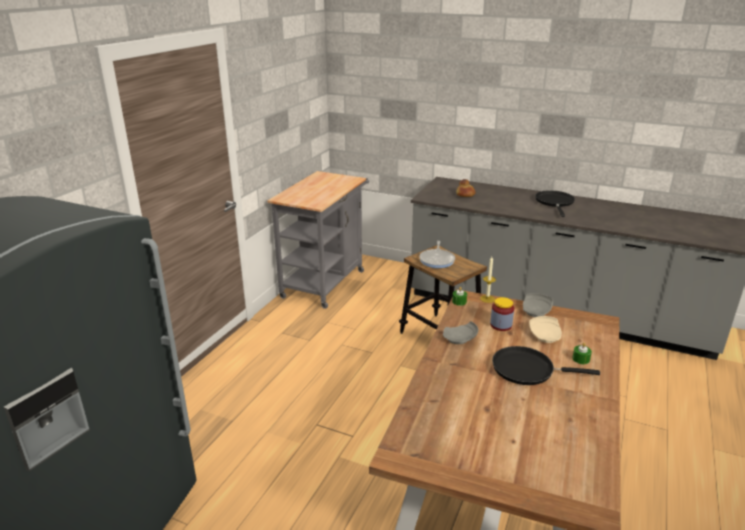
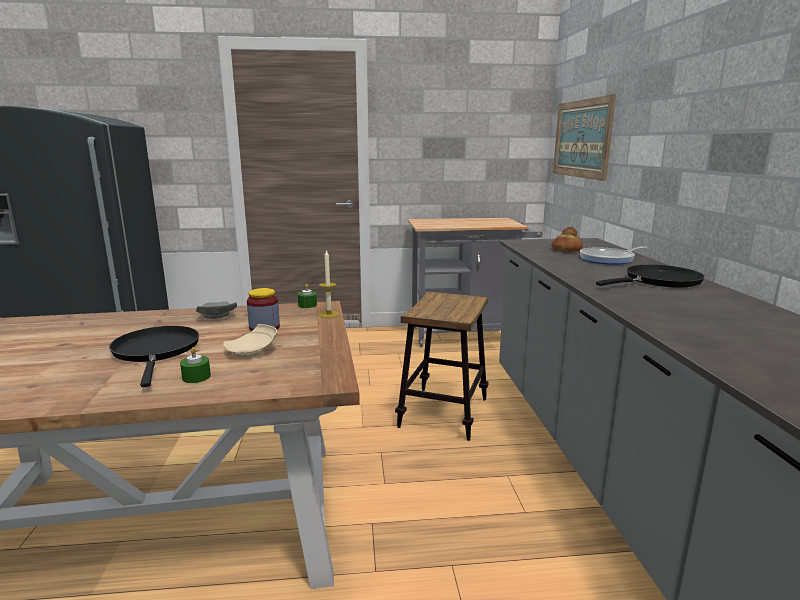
camera: 60 degrees right, 10 degrees down
(389, 102) = (581, 139): none -> picture
(437, 260) = (446, 302): frying pan -> frying pan (609, 259)
(536, 311) = (319, 339): grey plate -> none

